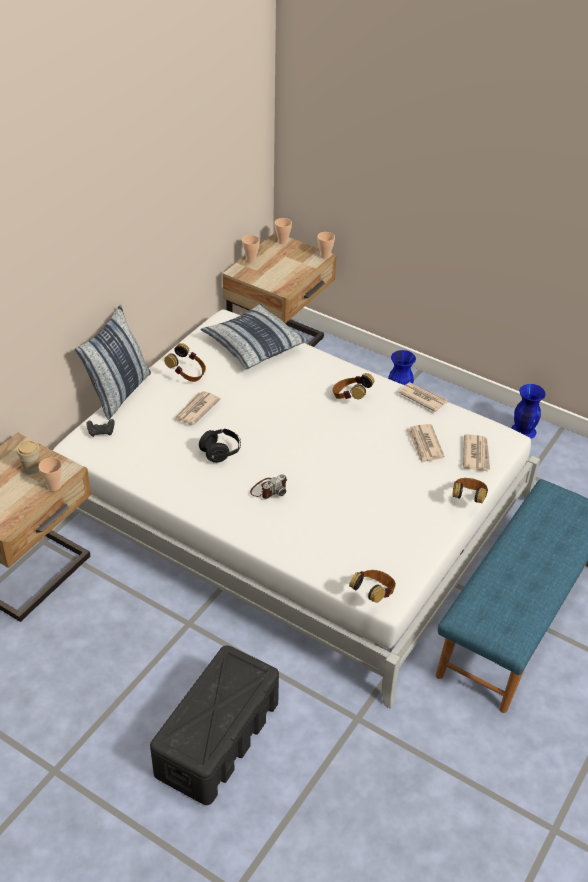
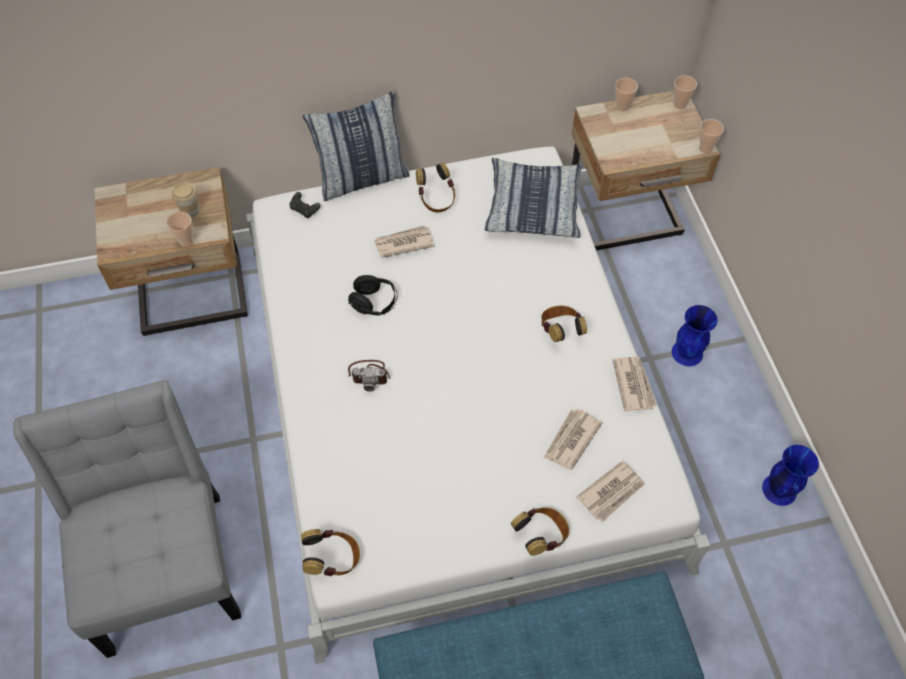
camera: 45 degrees right, 15 degrees up
(218, 737) = (165, 561): black storage box -> grey chair

